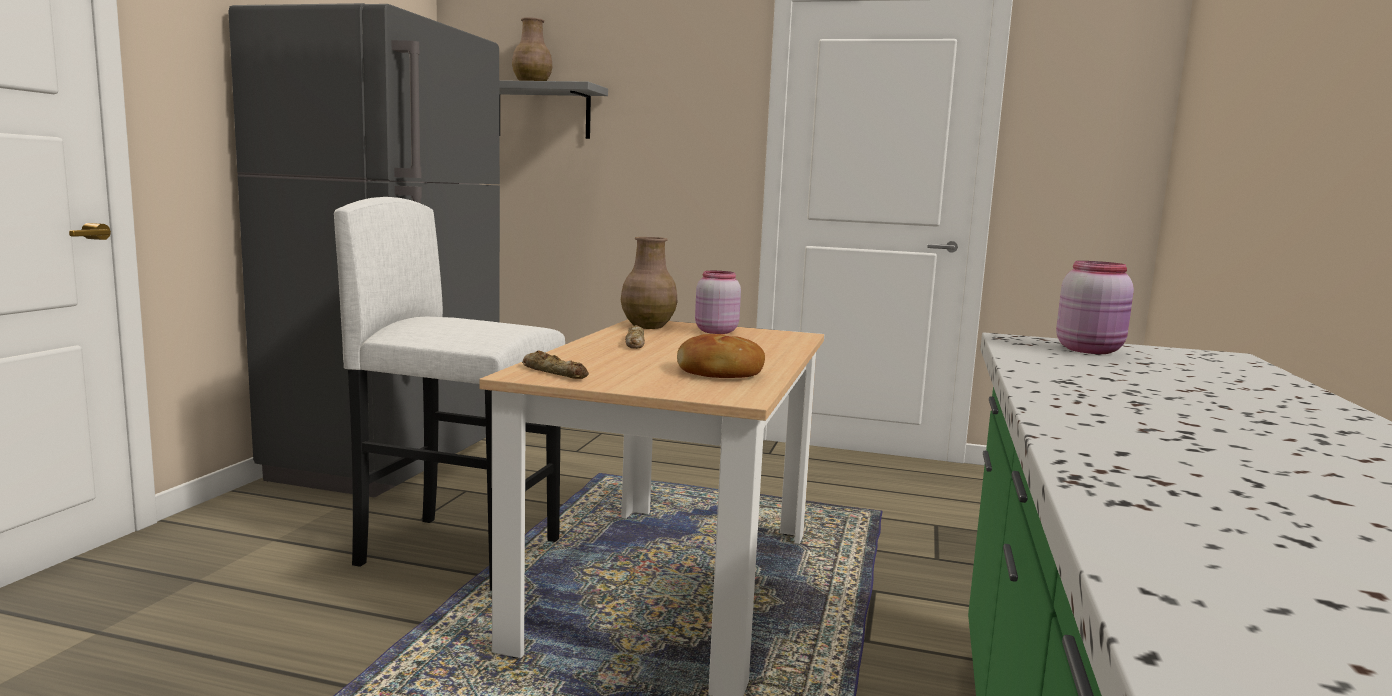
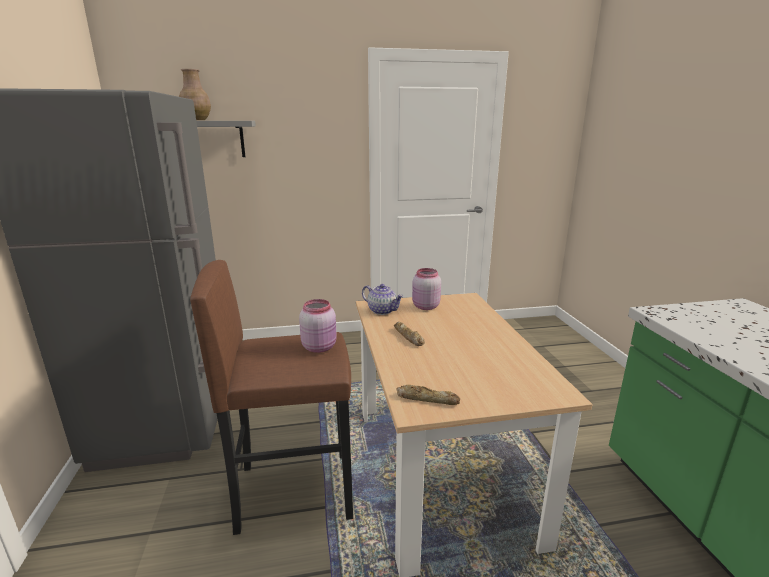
camera: 25 degrees left, 10 degrees up
(460, 551) = (294, 490): white stool -> brown stool
(648, 326) = (382, 310): brown vase -> teapot
(719, 372) = (505, 363): bread -> none
(1090, 350) = (704, 317): pink jar -> pink jar (320, 347)

